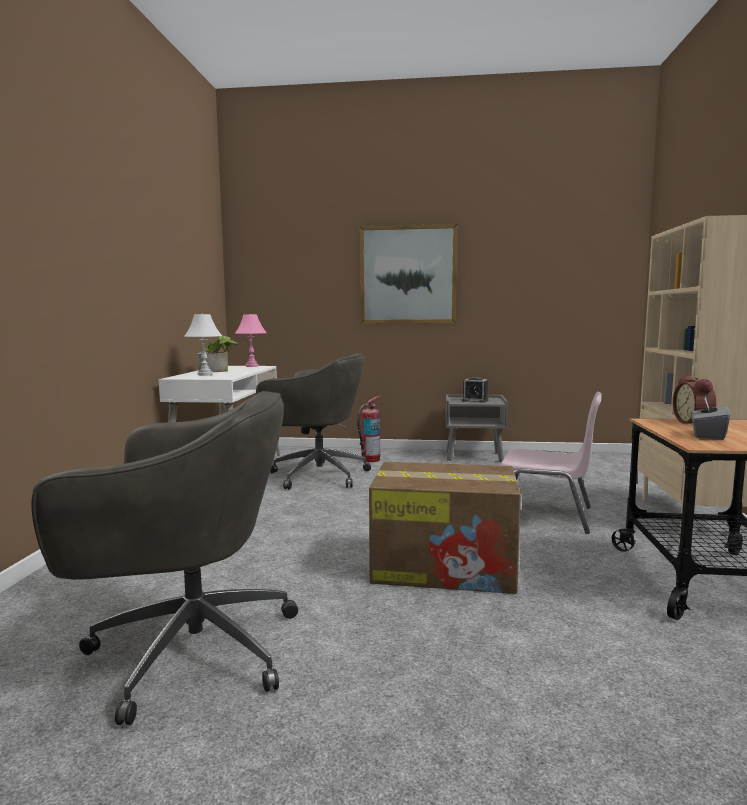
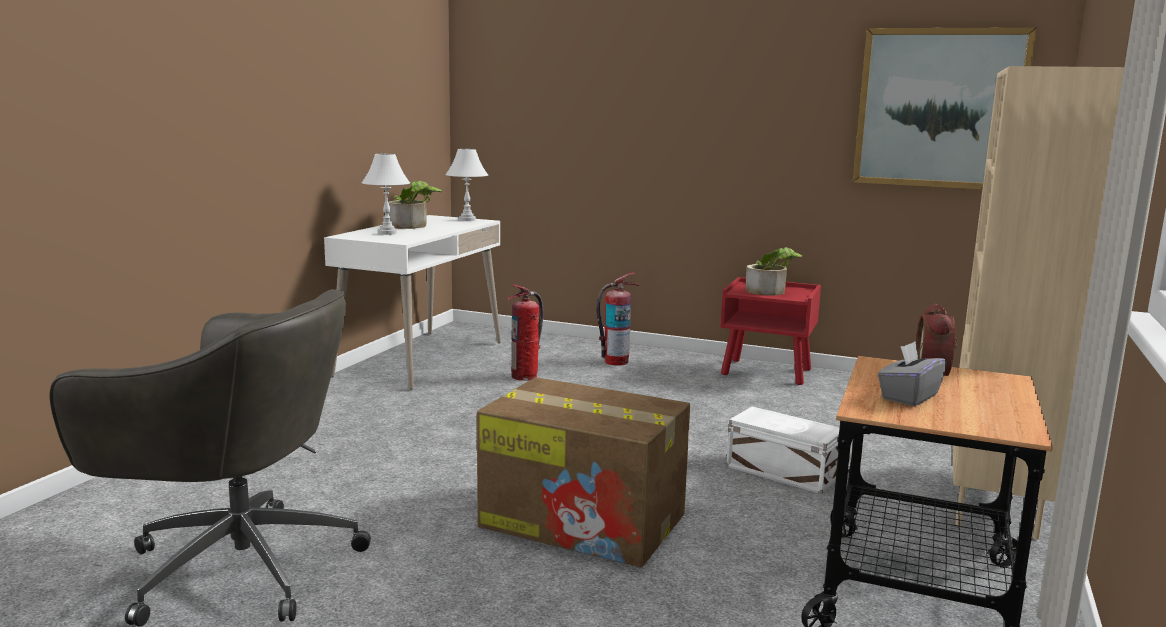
camera: 15 degrees right, 5 degrees up
(252, 366) = (467, 220): pink table lamp -> white table lamp
(315, 475) = (525, 376): grey office chair -> fire extinguisher
(408, 275) = (694, 98): picture -> picture (940, 108)
(474, 456) = (767, 372): grey nightstand -> red nightstand
(475, 400) = (771, 291): alarm clock -> potted plant
(546, 515) = (784, 472): pink chair -> white storage box

